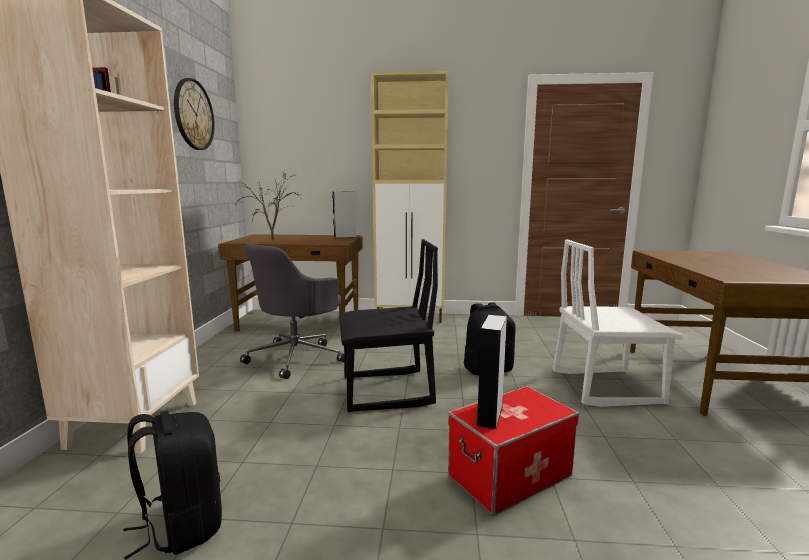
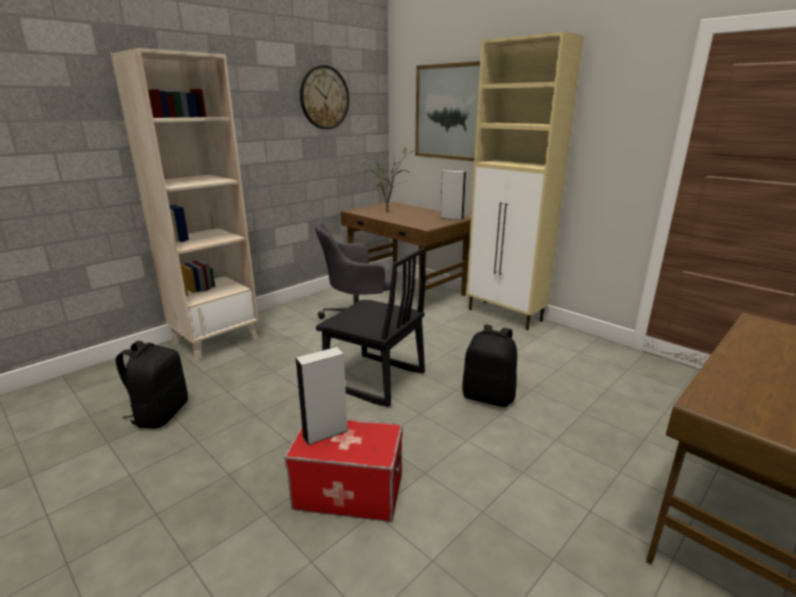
camera: 40 degrees right, 10 degrees up
(323, 140) = (451, 112): none -> picture
(605, 387) = (582, 470): white chair -> none

